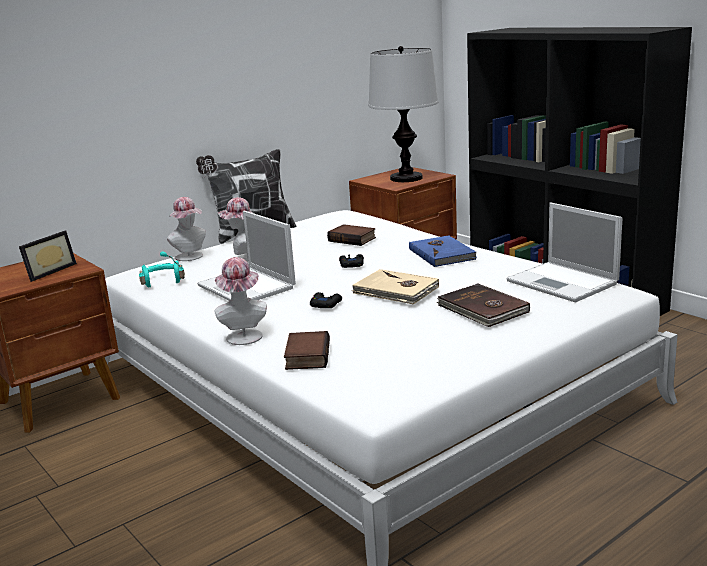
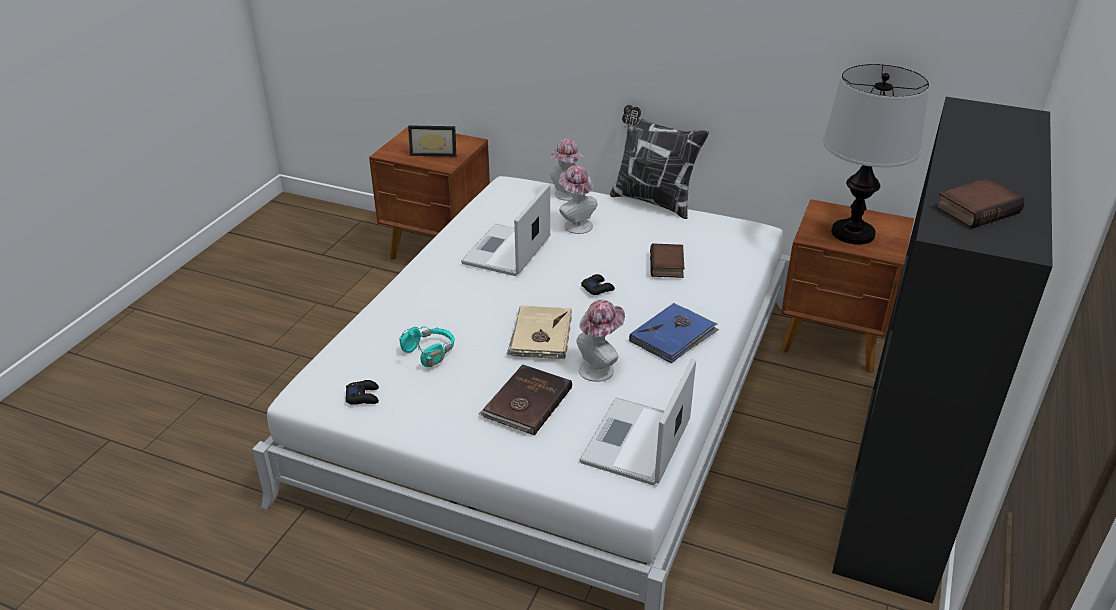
camera: 60 degrees right, 15 degrees up
(162, 281) = (501, 205): turquoise headphones -> turquoise headphones (430, 353)
(243, 335) = (408, 288): hat -> hat (599, 368)
(306, 356) = (381, 332): book -> book (976, 209)
(325, 304) = (486, 306): black game controller -> black game controller (363, 396)

